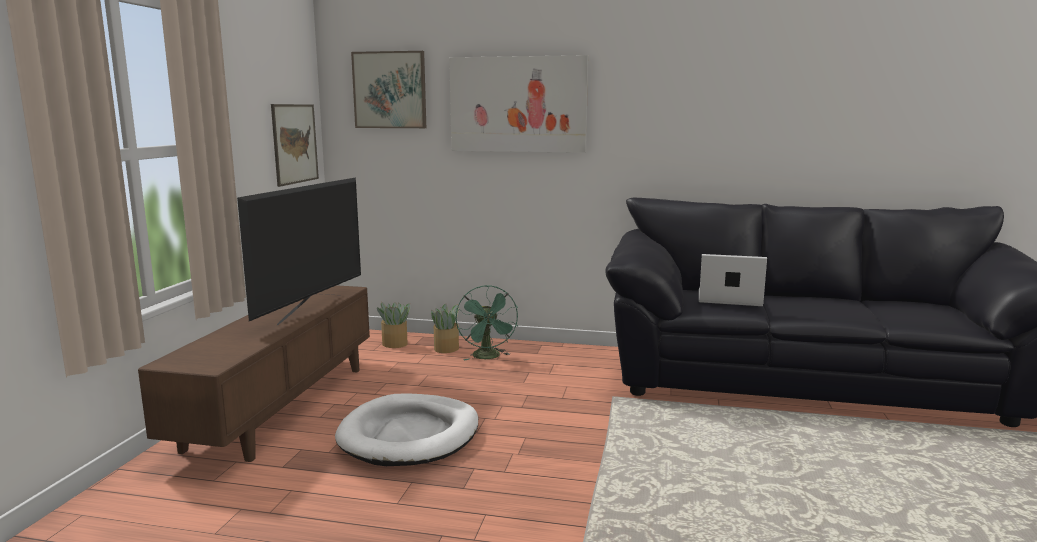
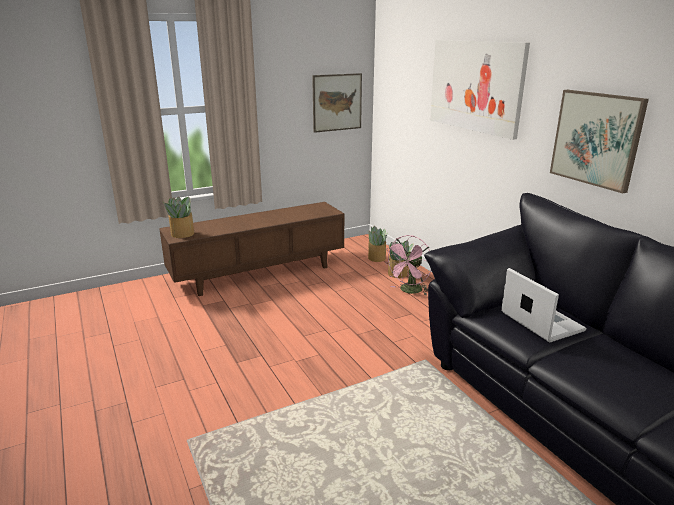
camera: 50 degrees right, 10 degrees up
(205, 361) = (182, 234): none -> potted plant
(311, 309) = (284, 219): television -> none
(390, 90) = (405, 65): picture -> picture (596, 139)
(410, 435) = (273, 319): white dog bed -> none
(488, 357) = (409, 291): green fan -> pink fan

